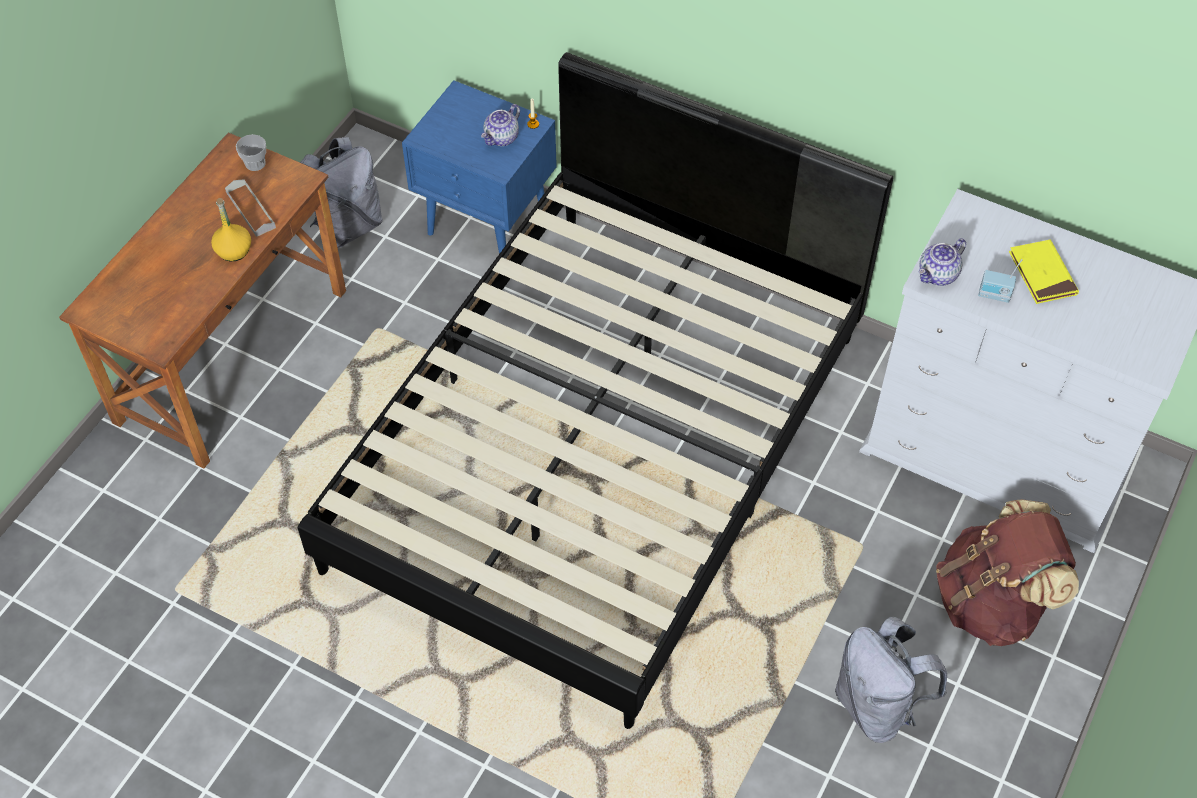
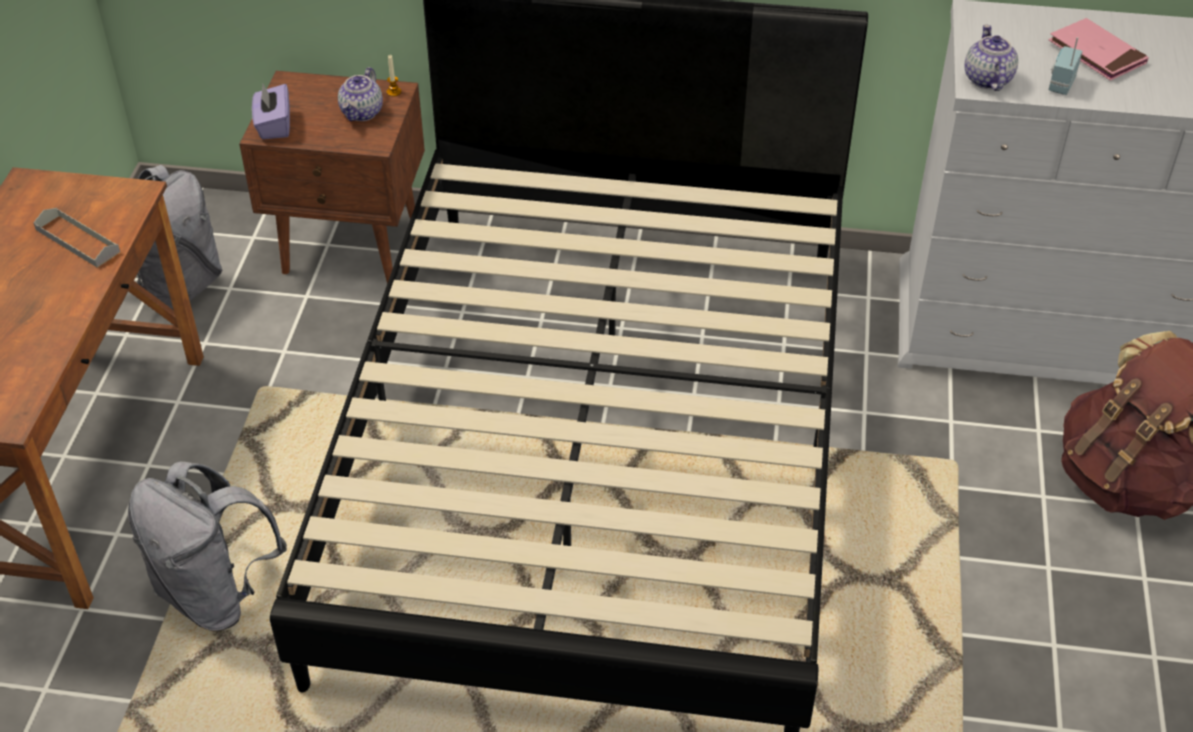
camera: 20 degrees left, 10 degrees down
(234, 250) = (72, 289): yellow bottle -> none
(255, 163) = (63, 191): cup -> none
(432, 133) = (274, 126): none -> purple tissue box
(488, 223) = (352, 245): blue nightstand -> brown nightstand
(877, 705) = (1070, 630): grey backpack -> grey backpack (216, 593)
(938, 275) = (986, 79): teapot -> teapot turned 150 degrees clockwise
(994, 295) = (1060, 84): radio -> radio turned 120 degrees clockwise
(1042, 274) = (1096, 53): yellow book -> pink book

